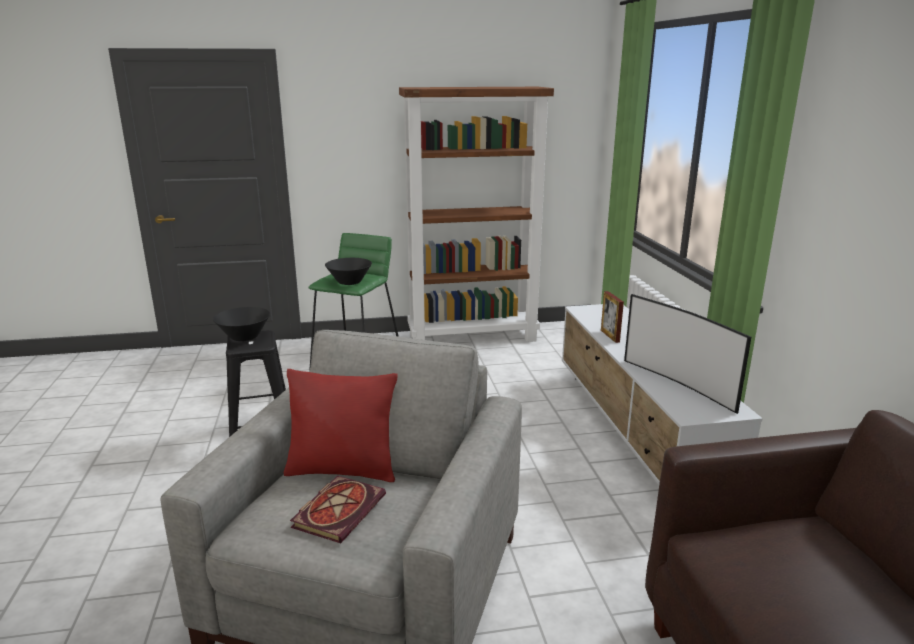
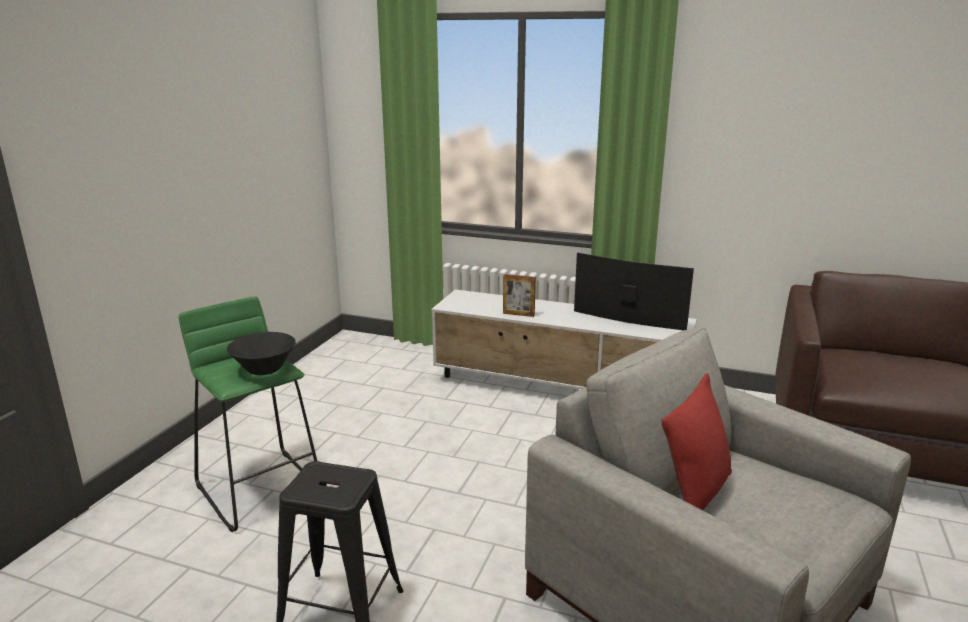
camera: 60 degrees left, 0 degrees up
(244, 337) = (310, 486): black bowl -> none
(339, 510) = (779, 506): book -> none
(473, 337) = (289, 392): brown bookcase -> none
(680, 383) = (627, 322): television -> television turned 150 degrees counterclockwise

